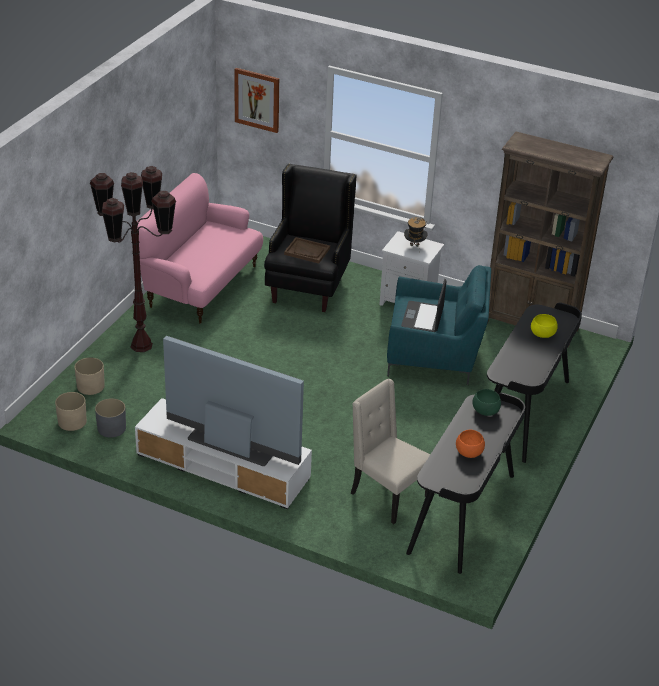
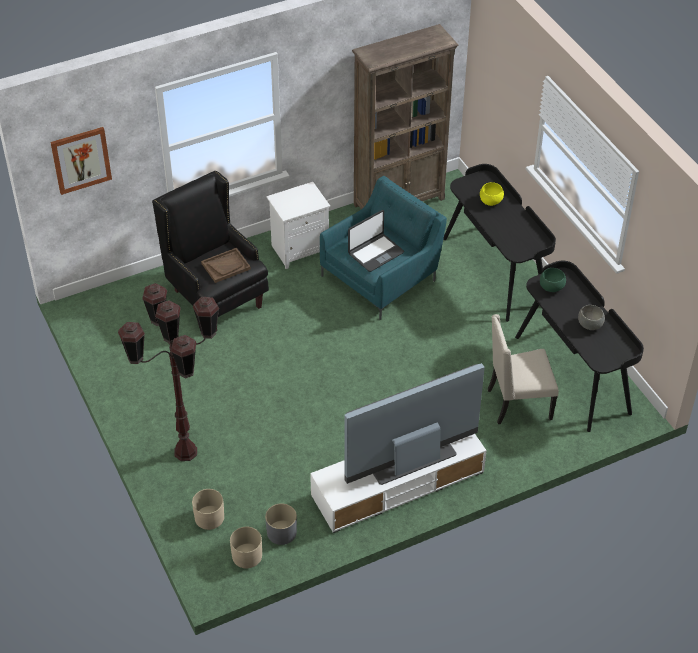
camera: 50 degrees left, 10 degrees up
(200, 286) = (139, 364): pink sofa -> none
(414, 246) = (298, 199): hat -> none
(423, 318) = (375, 253): laptop -> laptop turned 90 degrees counterclockwise
(469, 452) = (590, 324): orange bowl -> grey bowl

